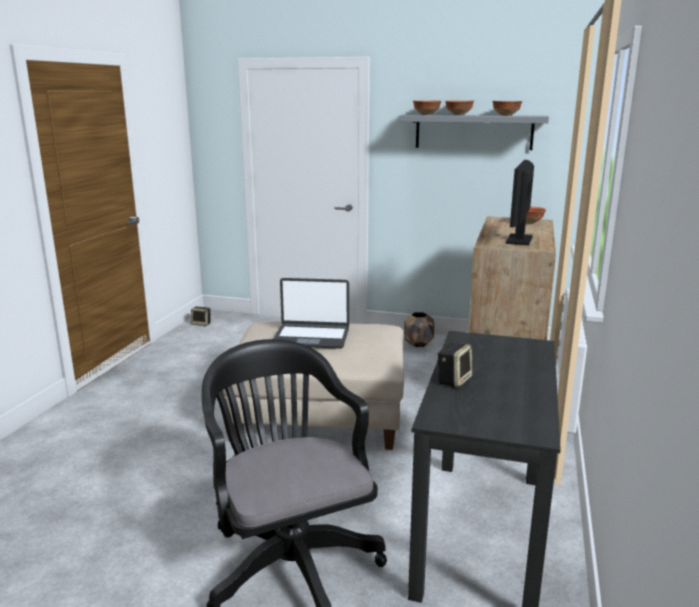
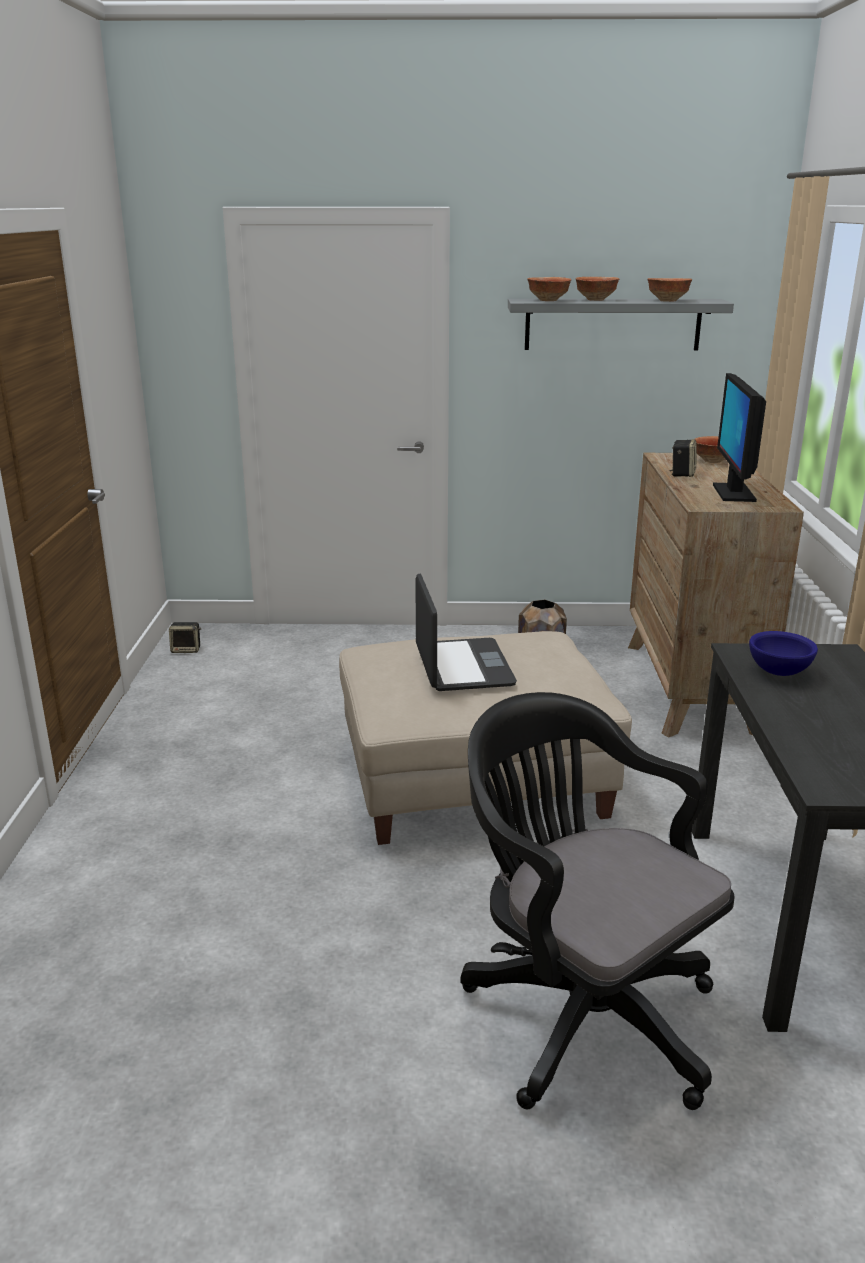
camera: 15 degrees left, 5 degrees up
(311, 337) = (462, 666): laptop -> laptop turned 90 degrees counterclockwise
(454, 380) = (791, 723): speaker -> speaker (682, 474)
(478, 351) = (780, 672): none -> blue bowl

